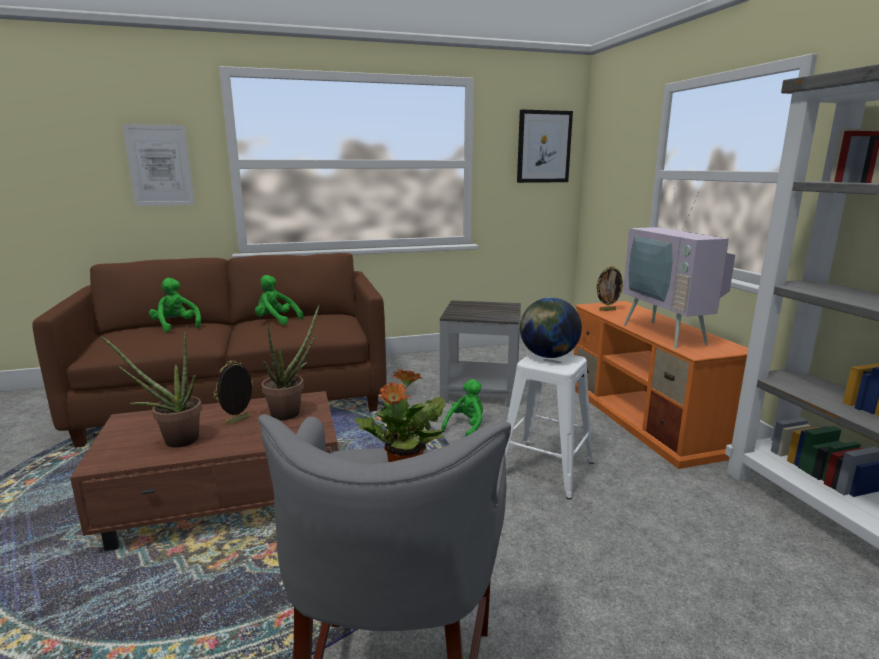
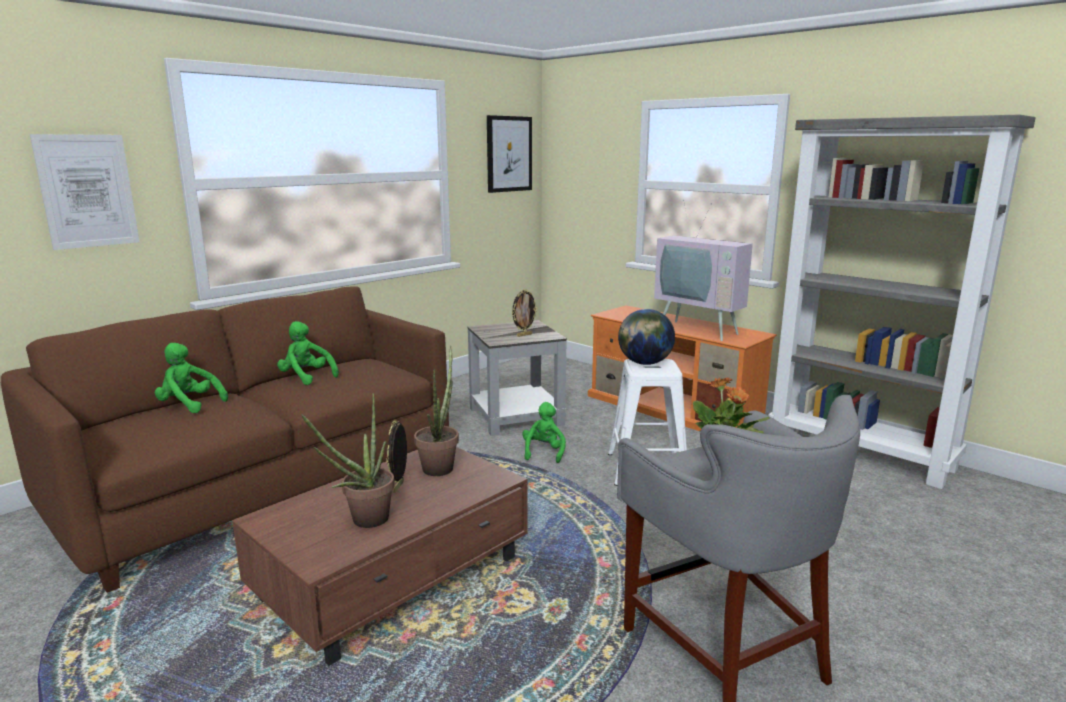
camera: 30 degrees left, 0 degrees up
(276, 320) = (306, 377): green plush toy -> green plush toy turned 45 degrees clockwise
(607, 310) = (625, 315): picture frame -> picture frame (524, 335)

